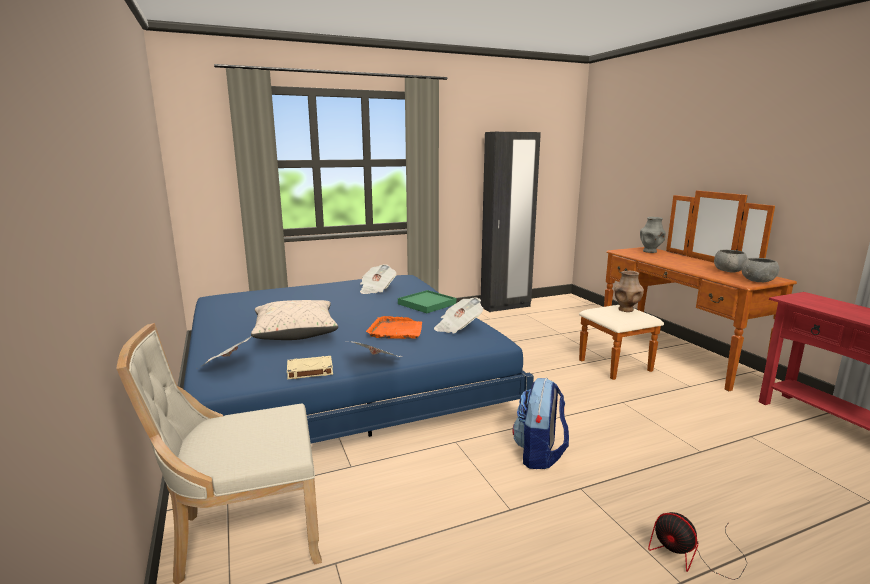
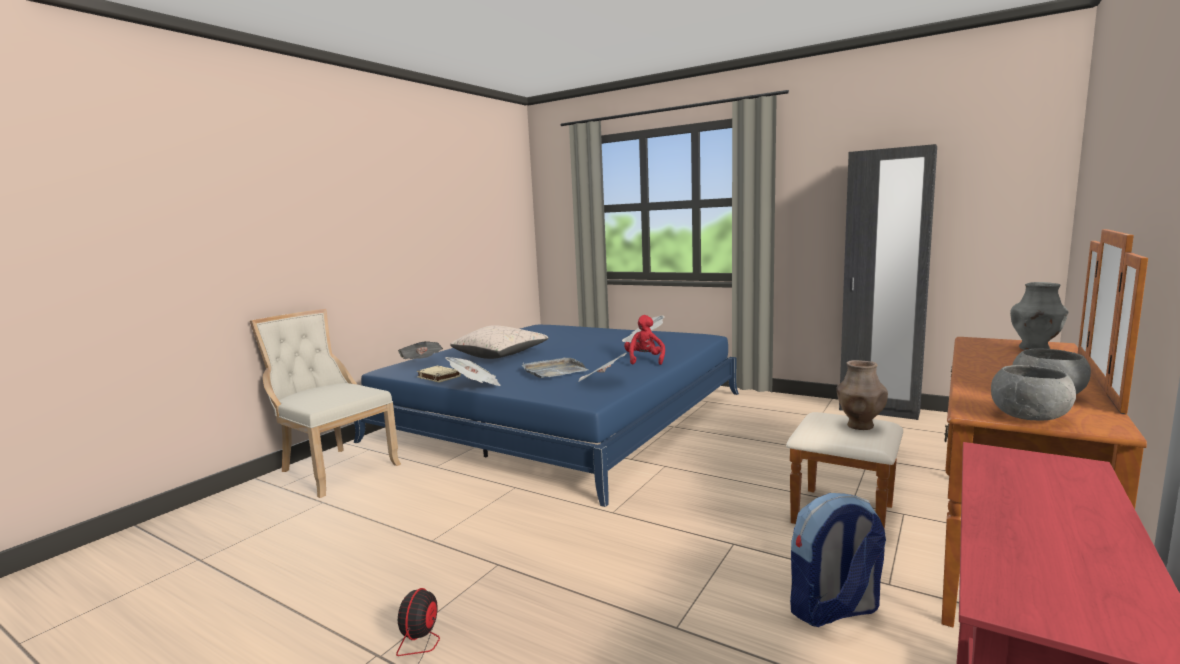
camera: 55 degrees right, 5 degrees down
(396, 331) = (554, 371): orange tray -> grey tray
(427, 304) = (644, 360): green tray -> red plush toy
(539, 454) = (538, 528): backpack -> backpack (834, 610)

